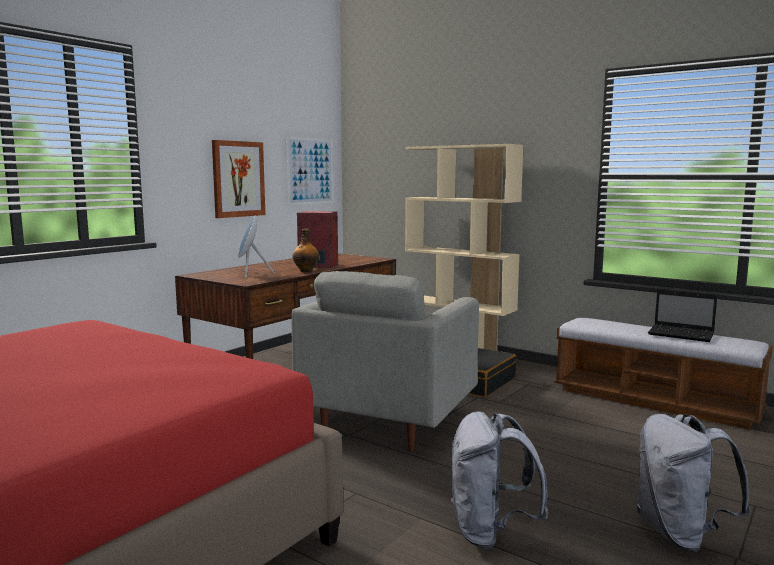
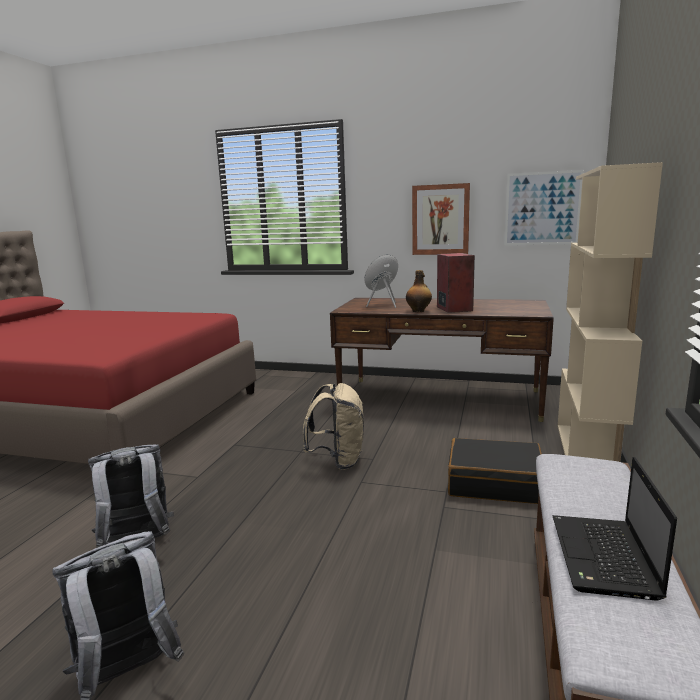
camera: 70 degrees right, 5 degrees up
(388, 422) = (338, 461): grey armchair -> beige backpack

